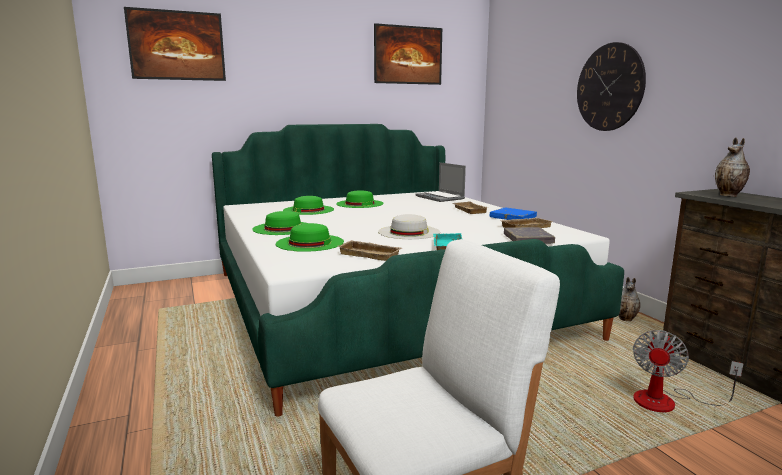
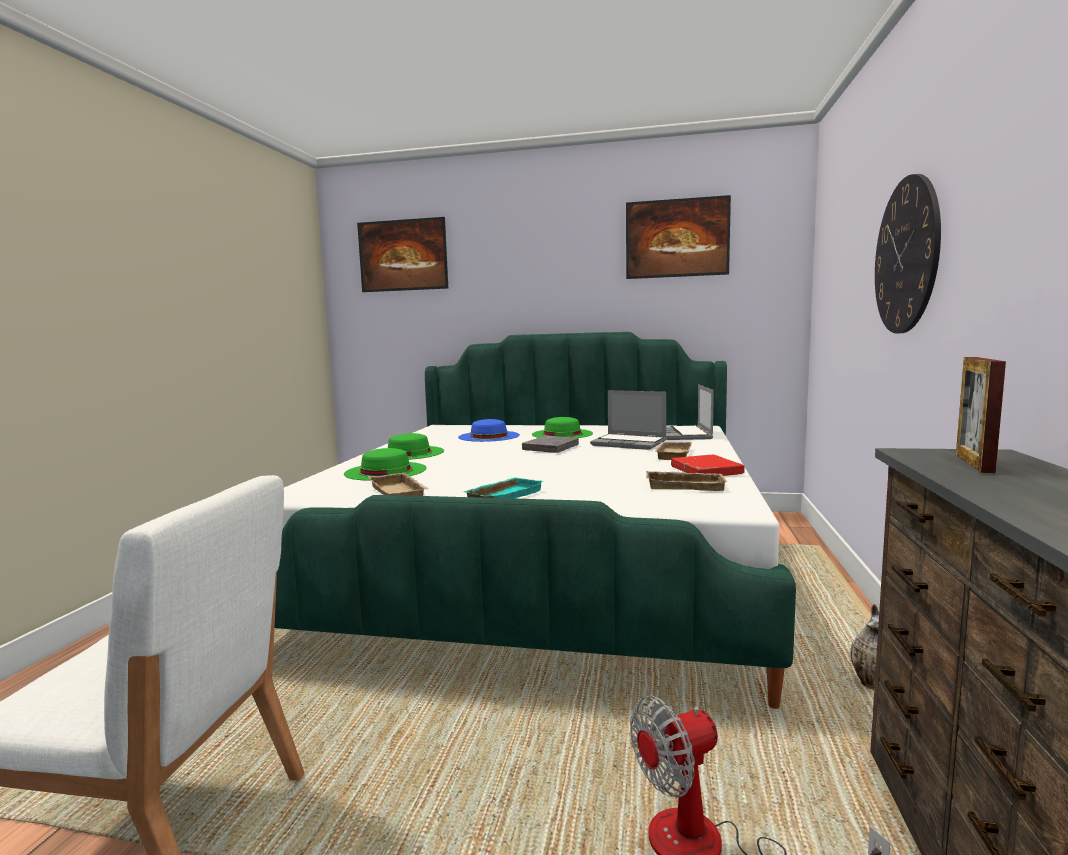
camera: 35 degrees right, 5 degrees down
(308, 210) = (489, 436): green hat -> blue hat
(409, 232) = (515, 473): white hat -> none
(424, 206) = (630, 443): none -> laptop
(513, 218) = (706, 471): blue book -> red book
(528, 239) = (634, 503): grey book -> grey book (550, 448)
(729, 195) = (974, 463): vase -> picture frame

